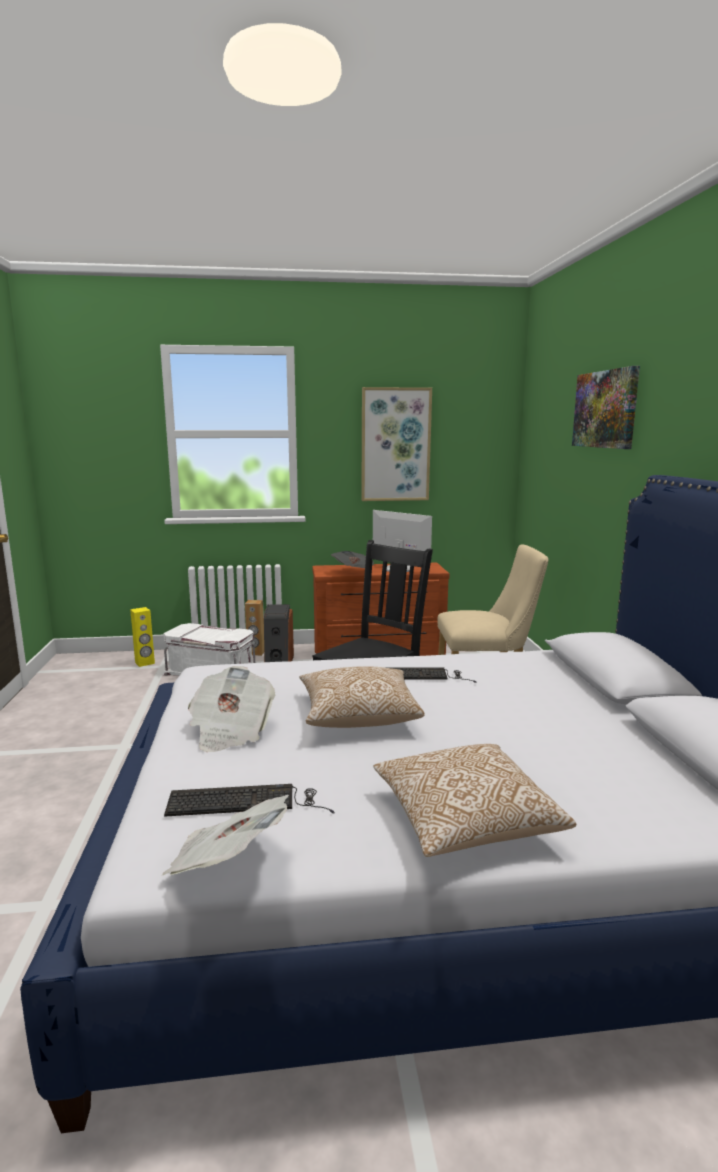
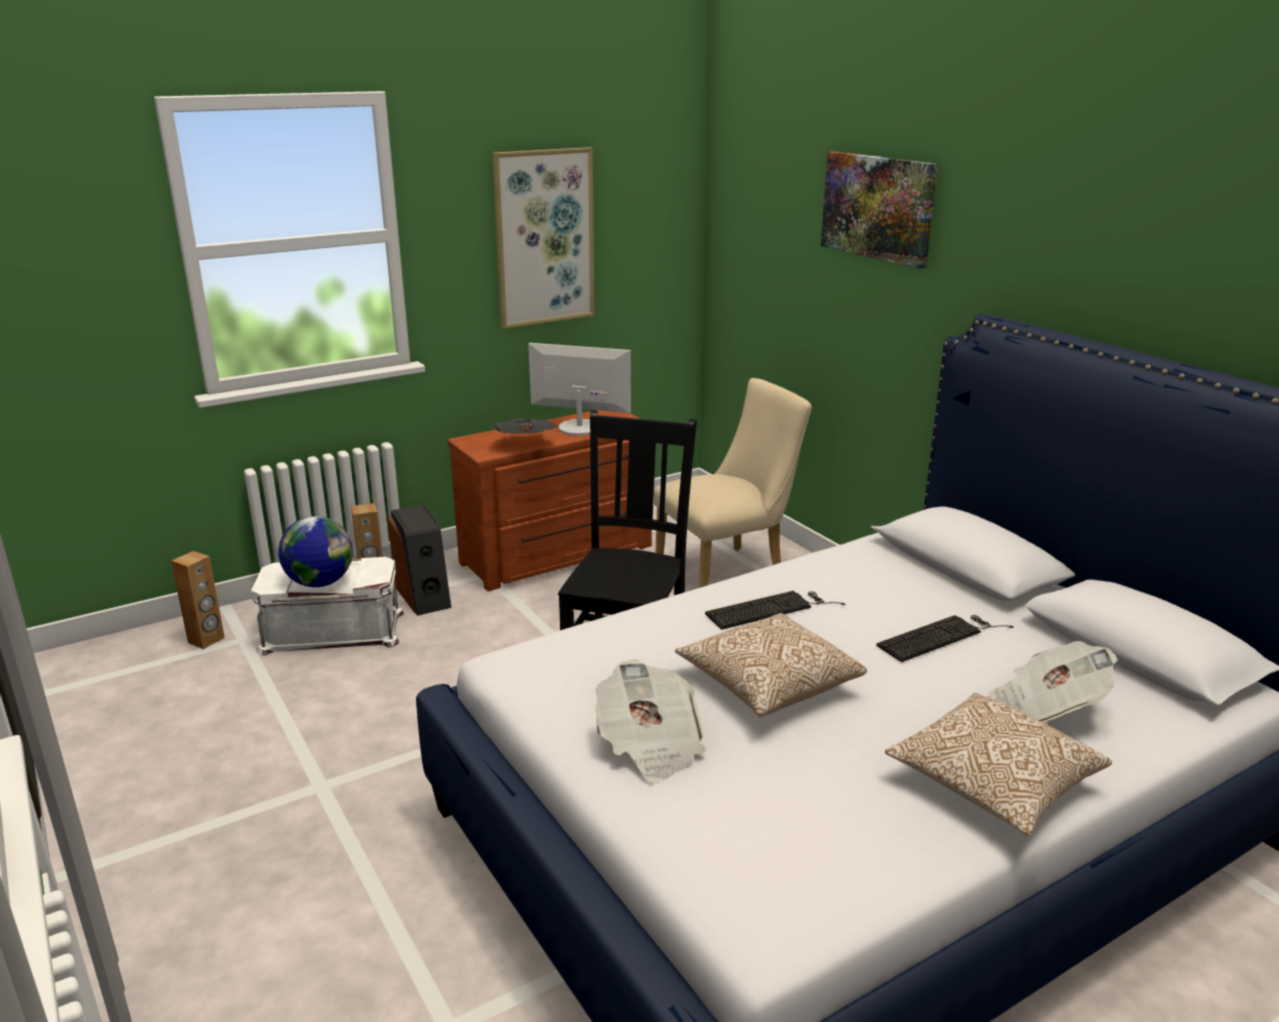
camera: 25 degrees left, 10 degrees up
(145, 663) = (206, 640): yellow speaker -> brown speaker
(203, 636) = (320, 582): none -> globe
(228, 863) = (835, 904): newspaper -> newspaper (1046, 707)
(247, 802) = (776, 831): keyboard -> keyboard (941, 636)

